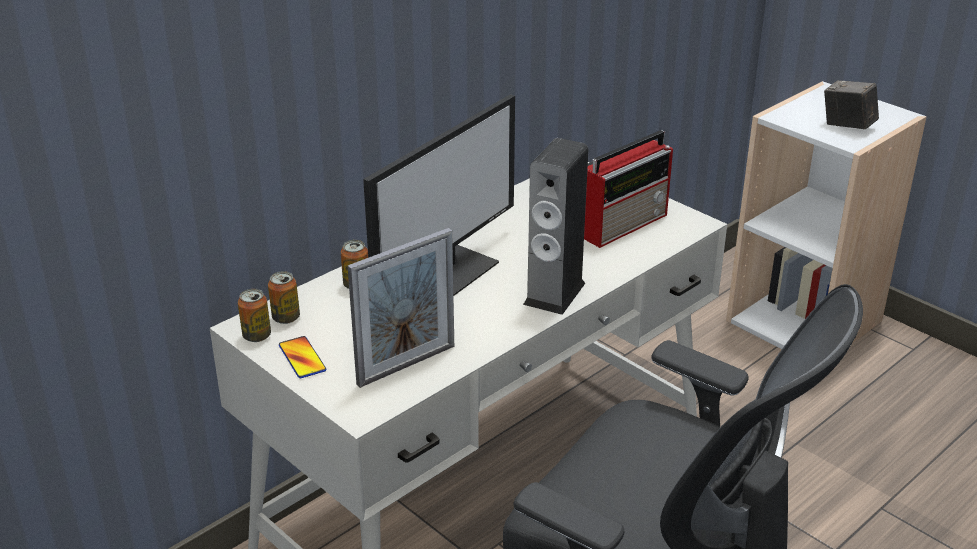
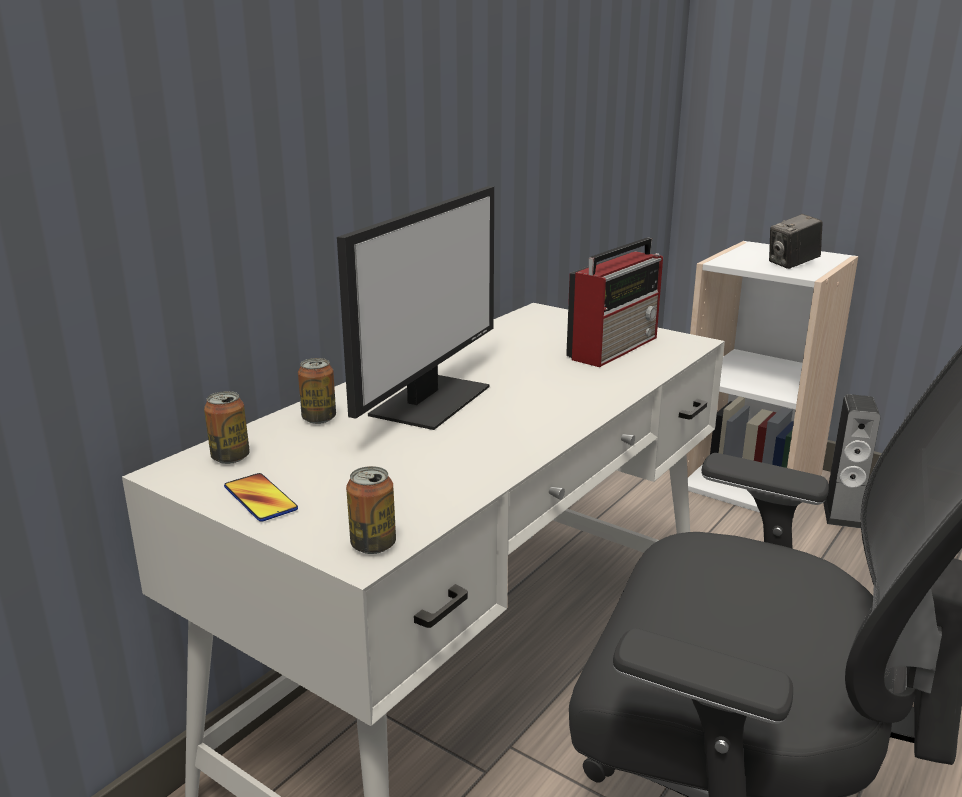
camera: 10 degrees left, 10 degrees down
(256, 336) = (191, 479): can -> can (373, 545)
(406, 365) = (410, 494): picture frame -> none
(554, 293) = (569, 409): speaker -> speaker (842, 514)
(847, 126) = (792, 264): camera -> camera turned 60 degrees counterclockwise

